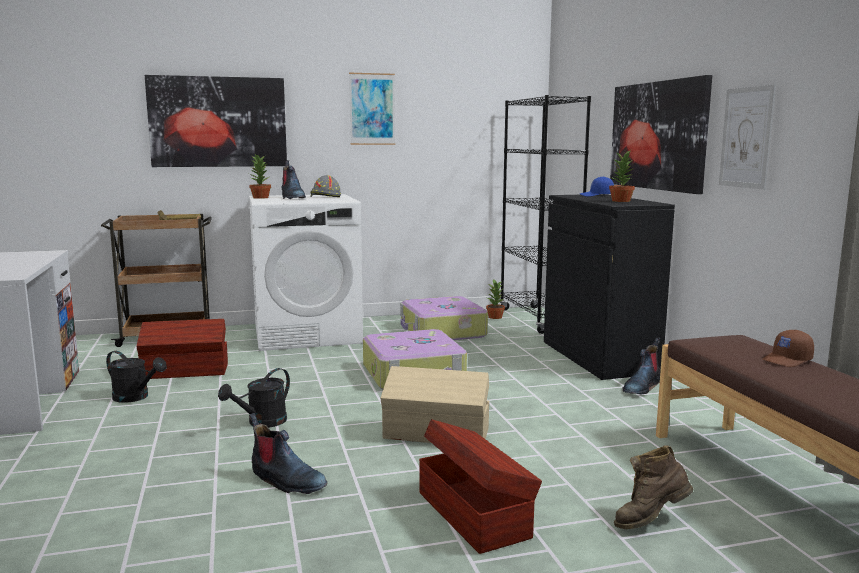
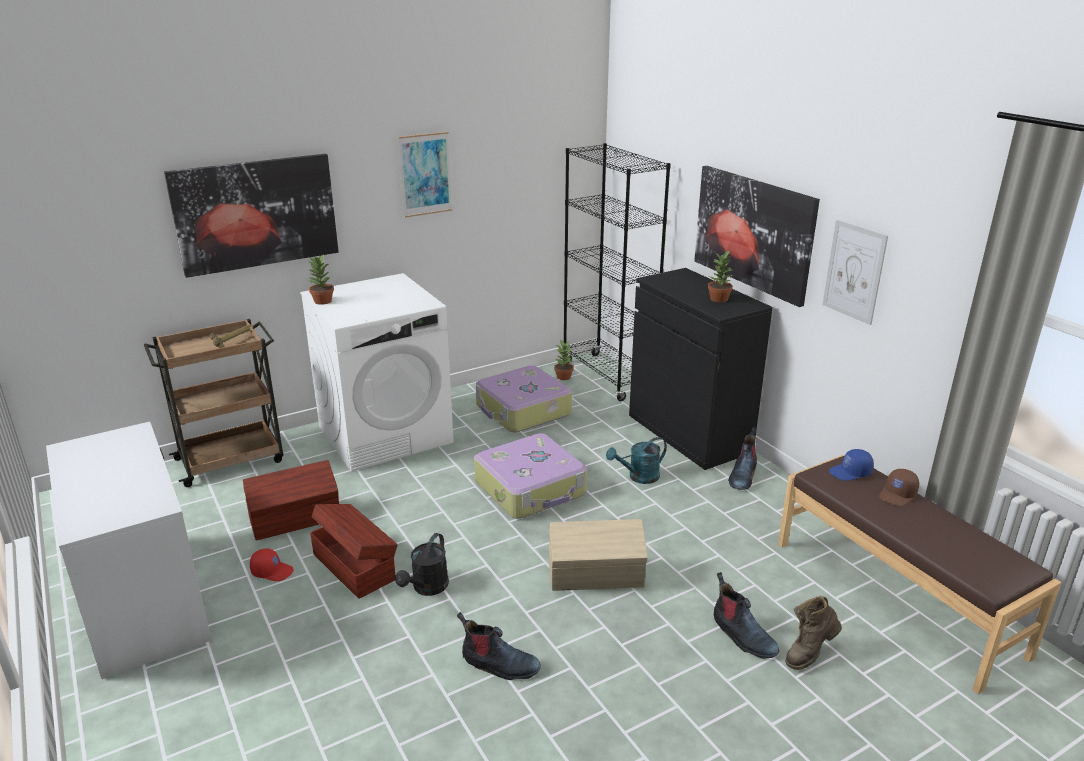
camera: 15 degrees left, 15 degrees up
(136, 397) = (272, 571): black watering can -> red cap
(292, 198) = (360, 298): boot -> boot (742, 636)
(324, 196) = (391, 288): grey hard hat -> none
(474, 513) = (675, 672): brown storage box -> brown storage box (354, 566)
(527, 378) = (638, 477): none -> turquoise watering can
(596, 195) = (683, 277): blue cap -> blue cap (850, 473)

